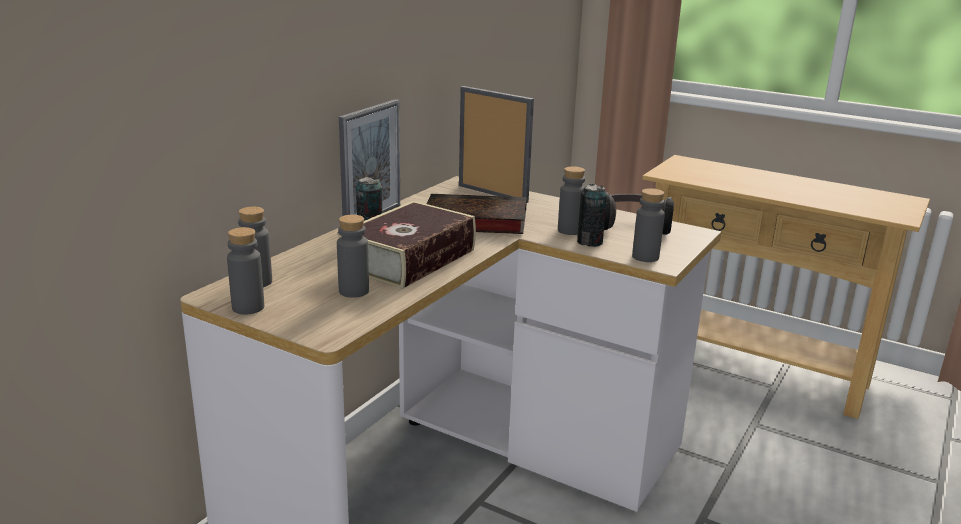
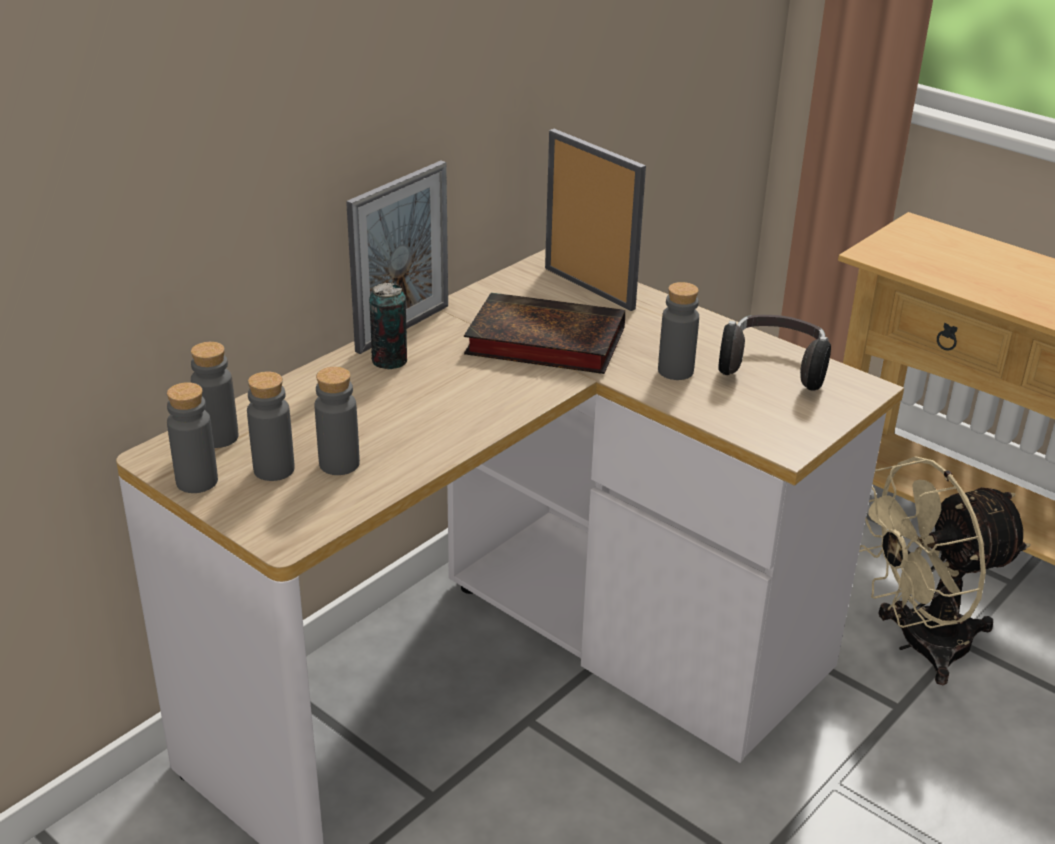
camera: 10 degrees right, 10 degrees up
(409, 259) = (429, 410): book -> none
(589, 242) = (695, 397): can -> none
(645, 257) = (766, 432): grey bottle -> grey bottle (274, 469)
(728, 428) = (918, 645): none -> beige fan

